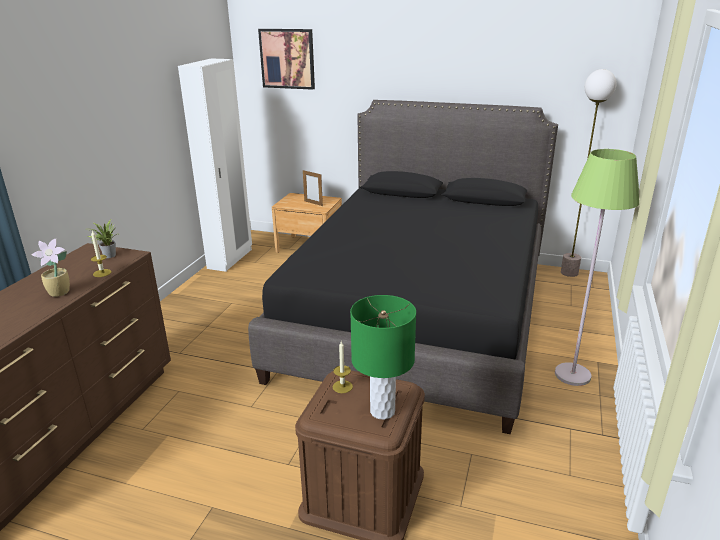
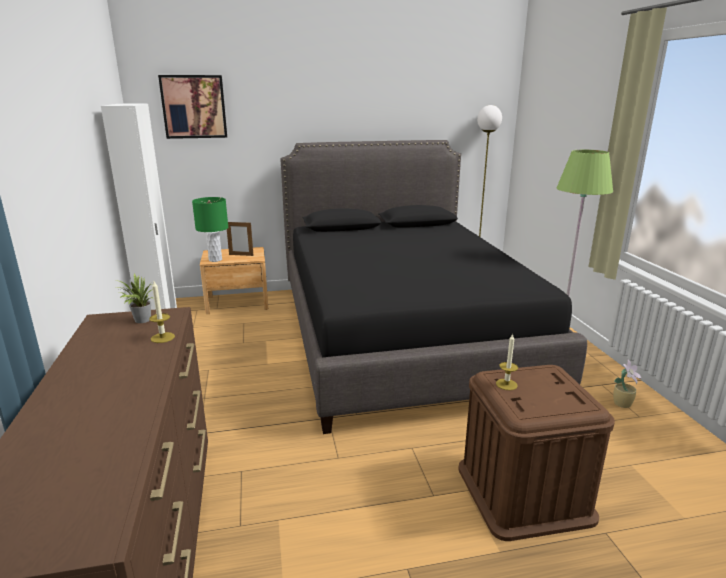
camera: 30 degrees left, 5 degrees down
(60, 293) = (138, 369): potted plant -> potted plant (622, 404)
(382, 411) = (565, 392): green table lamp -> green table lamp (215, 260)

